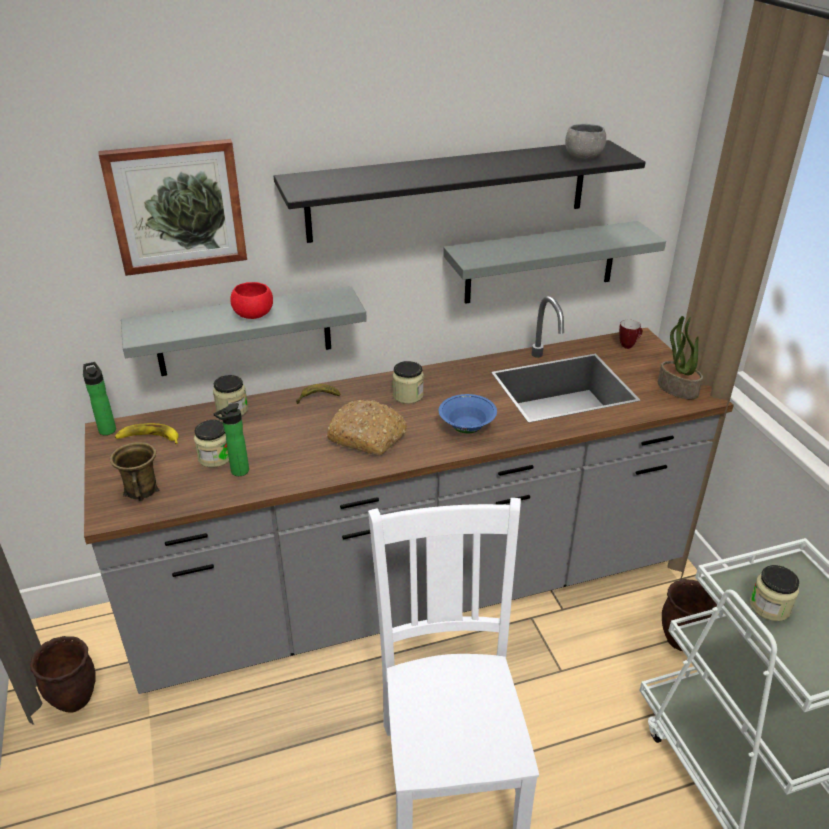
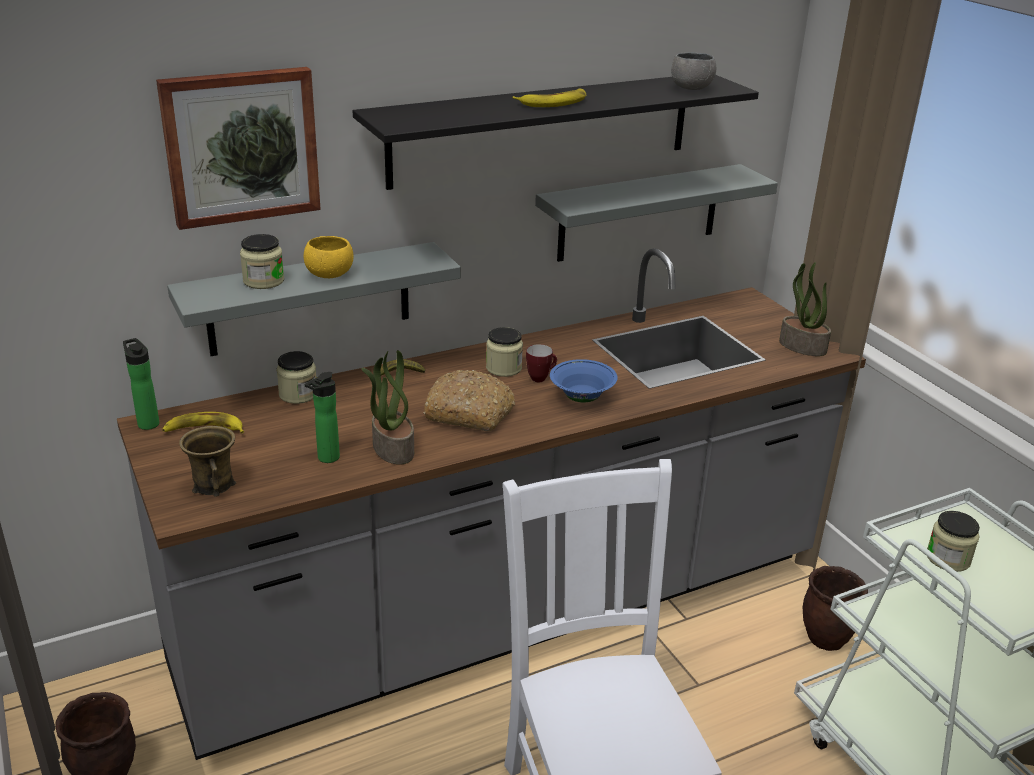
camera: 10 degrees left, 5 degrees down
(215, 457) = (293, 445): jar -> jar (263, 281)
(254, 315) = (330, 275): red bowl -> yellow bowl
(293, 466) = (392, 448): none -> potted plant
(451, 171) = (554, 103): none -> banana
(629, 345) = (737, 305): mug -> mug (541, 378)

